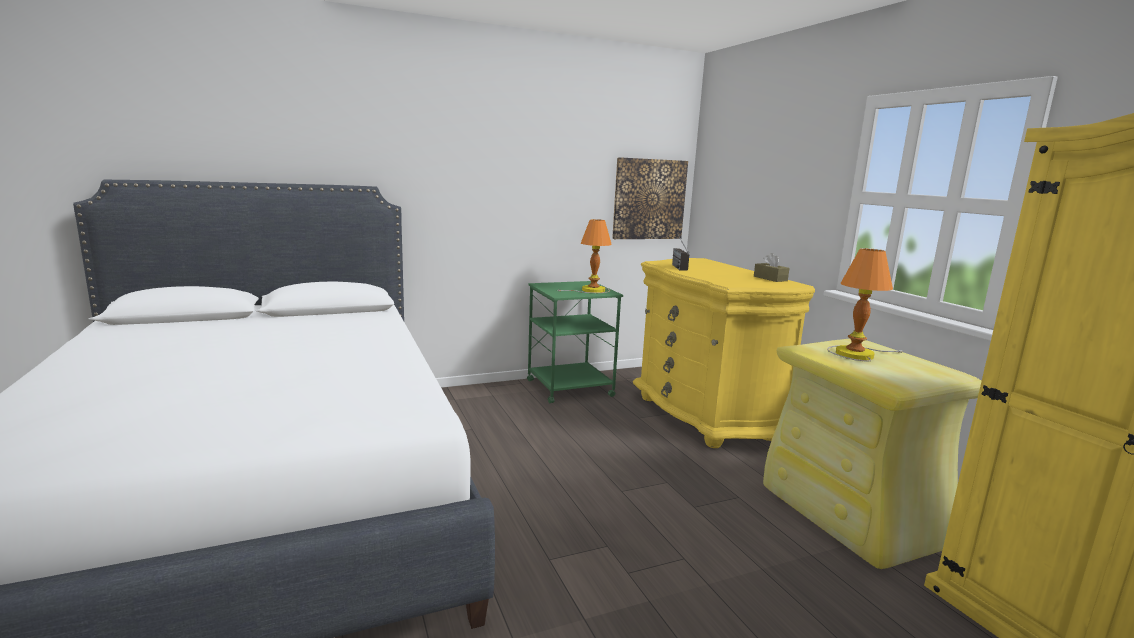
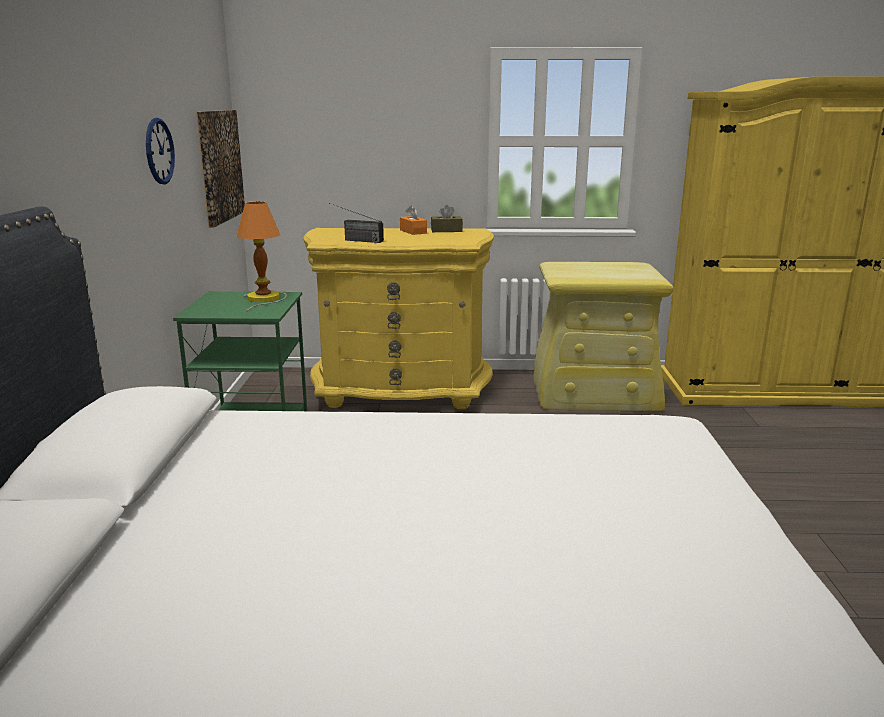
camera: 65 degrees left, 5 degrees up
(548, 177) = (159, 151): none -> wall clock
(743, 273) = (413, 231): none -> orange tissue box
(856, 354) = (588, 270): table lamp -> none

